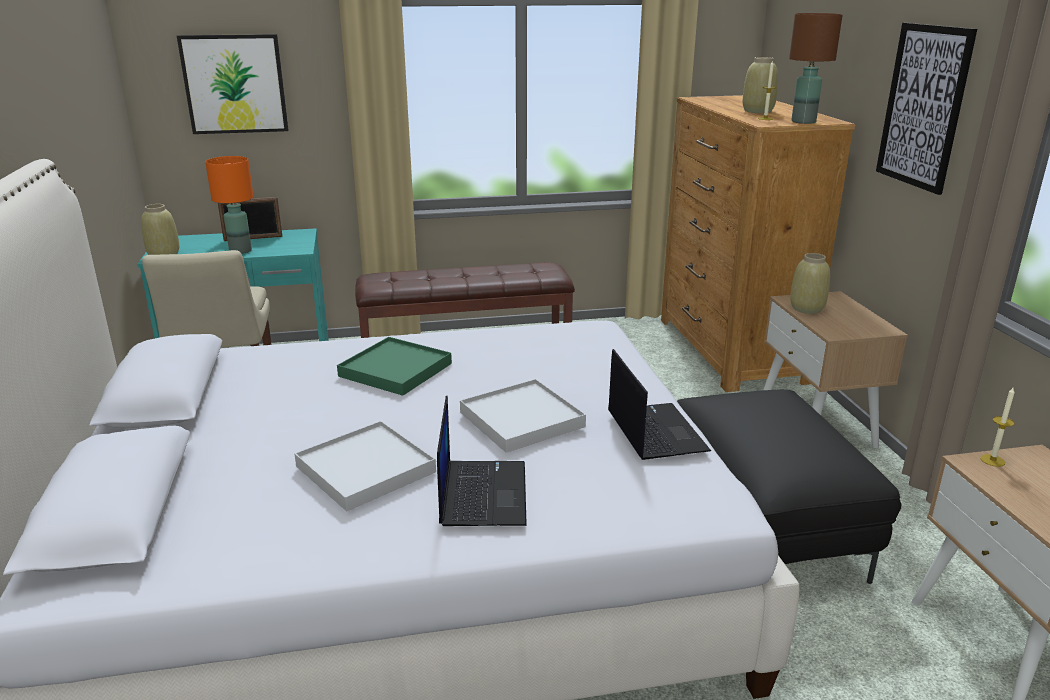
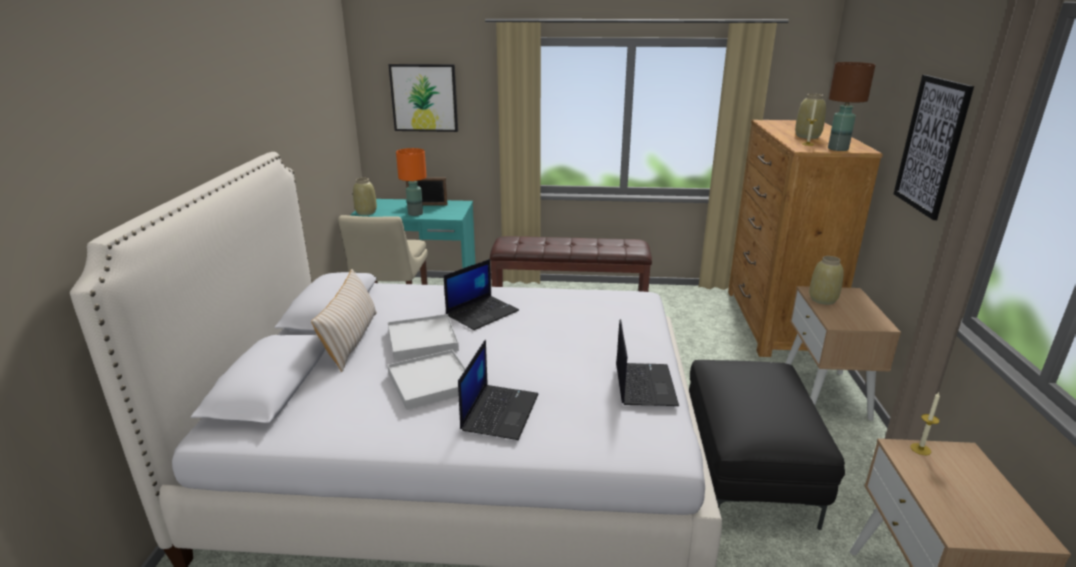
camera: 15 degrees right, 0 degrees up
(217, 429) = (351, 340): none -> beige pillow
(395, 370) = (482, 313): green tray -> laptop
(521, 419) = (551, 361): white tray -> white tray (422, 340)

